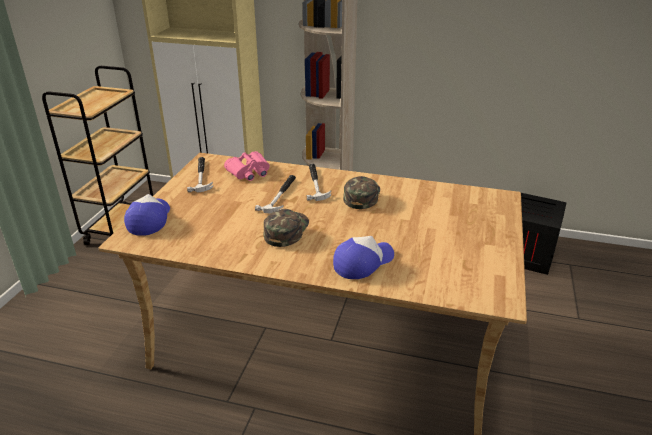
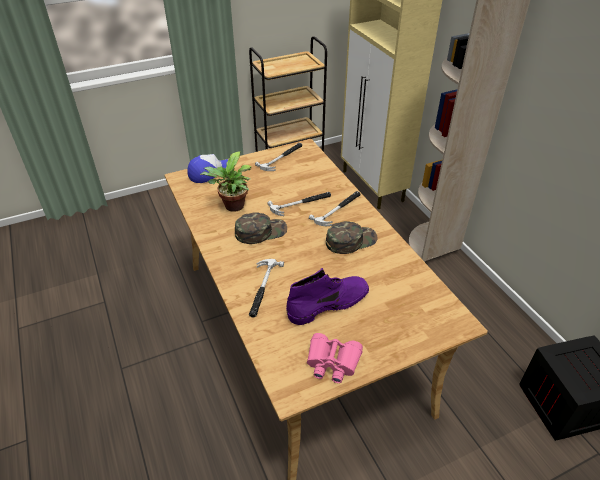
camera: 50 degrees right, 10 degrees up
(227, 230) = (232, 207): none -> potted plant
(249, 172) = (313, 173): pink binoculars -> pink binoculars (332, 362)
(363, 262) = (262, 288): cap -> hammer
(422, 238) = (329, 303): none -> purple boot

